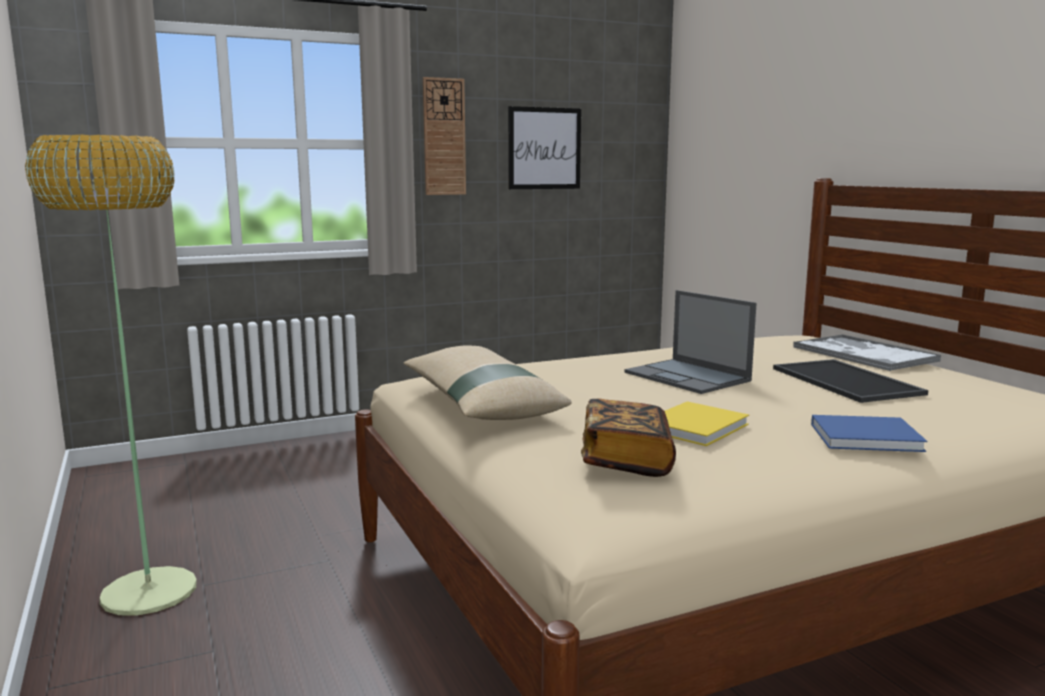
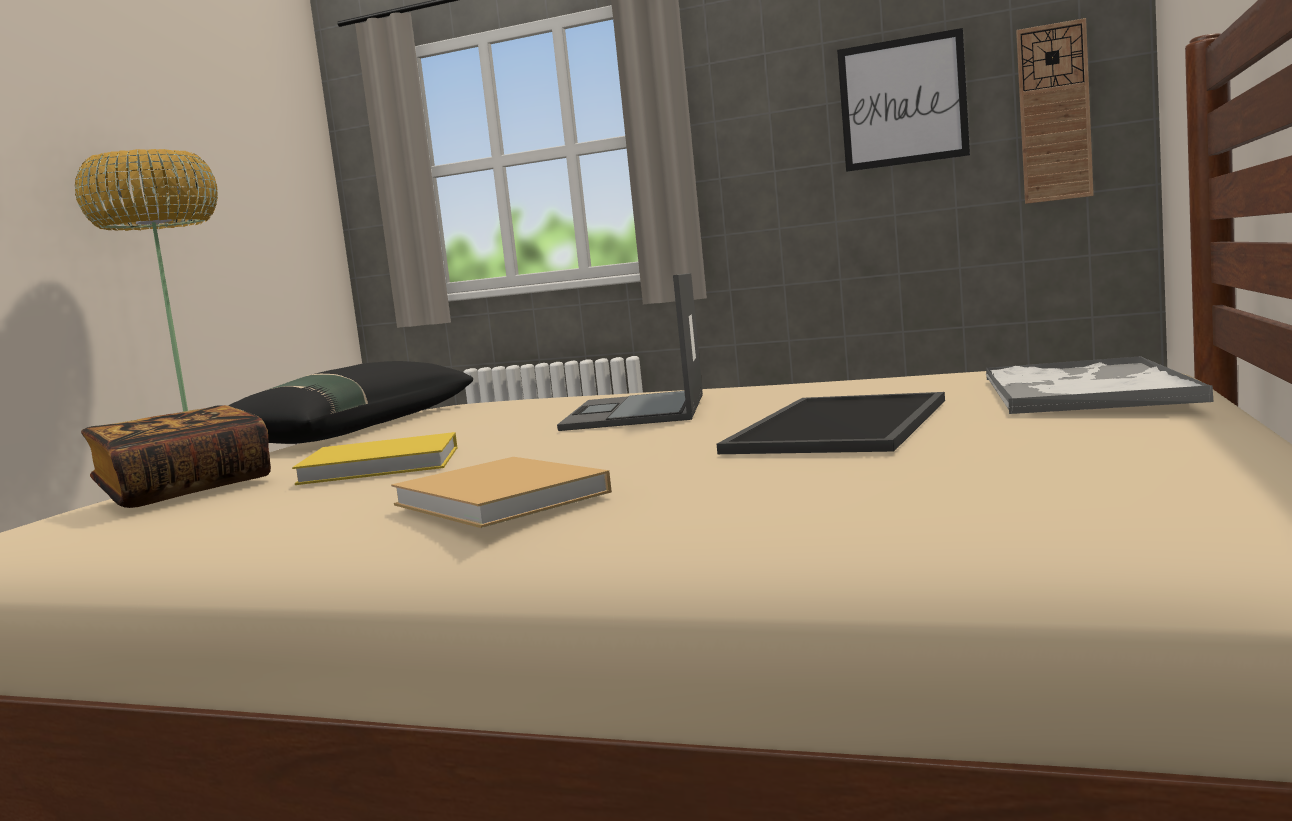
camera: 45 degrees right, 5 degrees down
(444, 137) = (744, 112): wall clock -> wall clock (1054, 113)
(479, 402) = (349, 430): beige pillow -> black pillow
(869, 437) = (503, 499): blue book -> beige book

